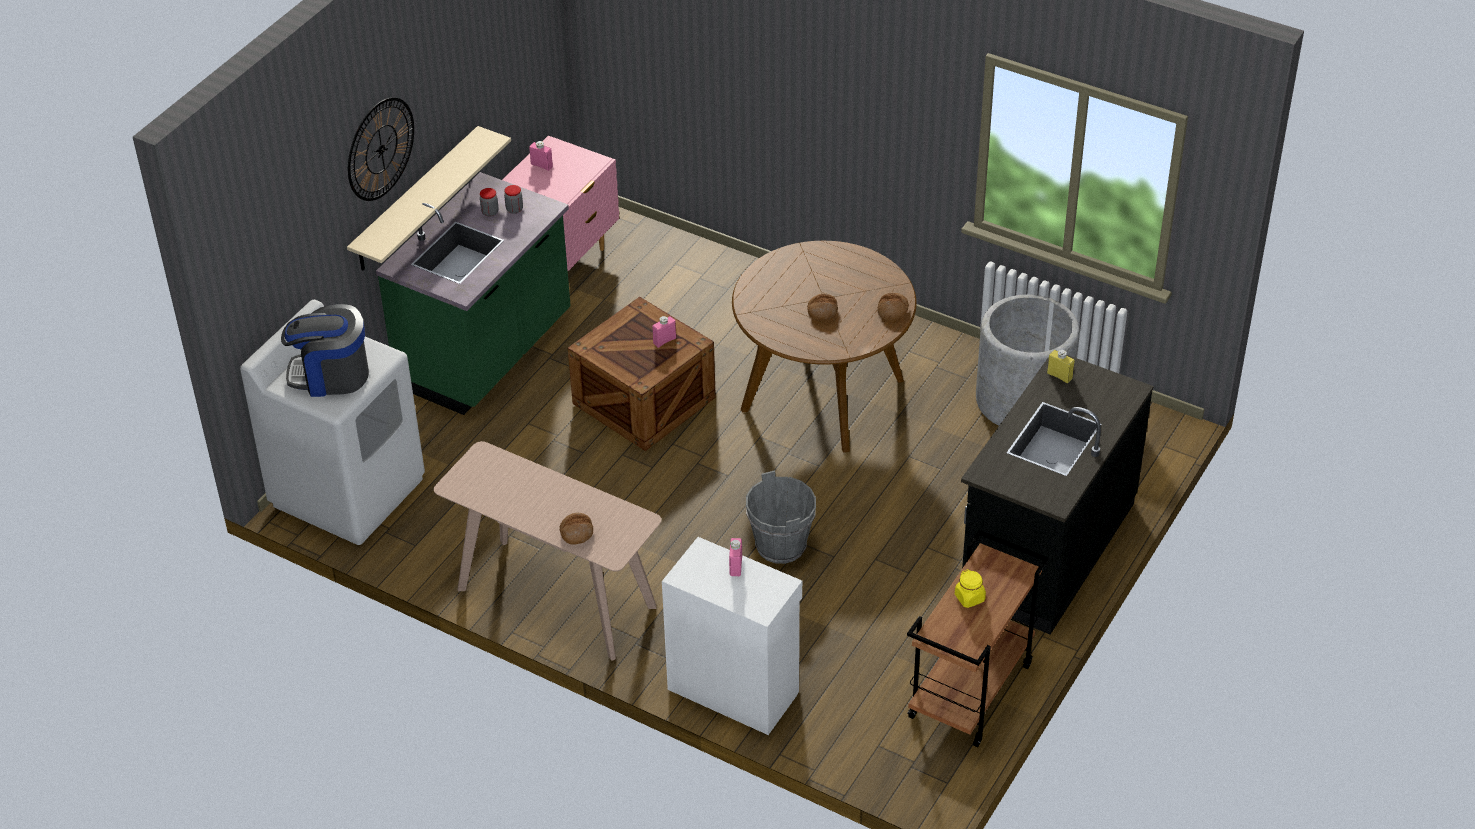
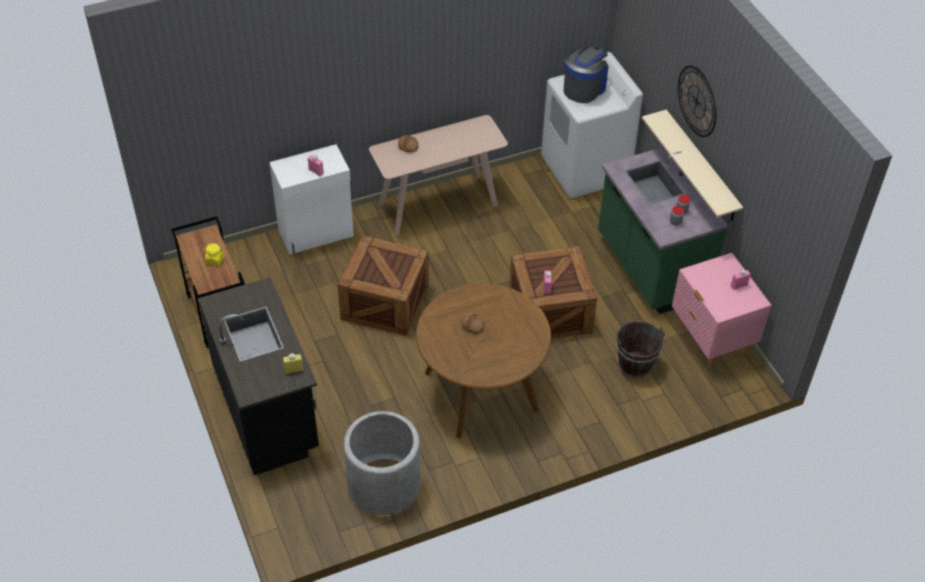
camera: 125 degrees right, 5 degrees up
(658, 300) = (635, 365): none -> brown bucket
(781, 546) = (385, 303): grey bucket -> crate
(892, 310) = (442, 357): bread -> none

